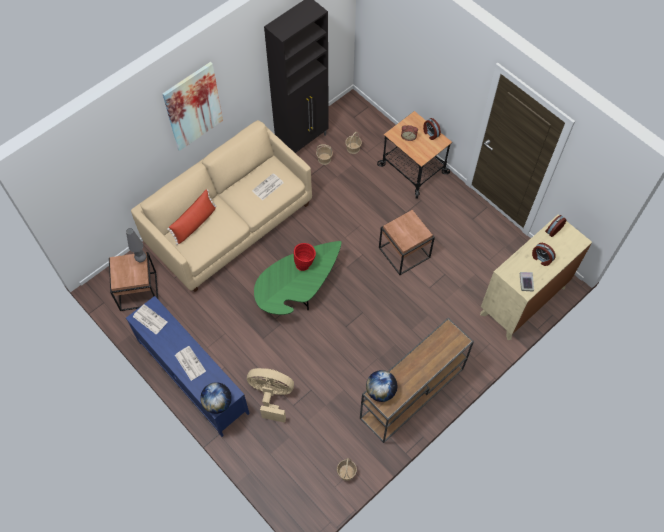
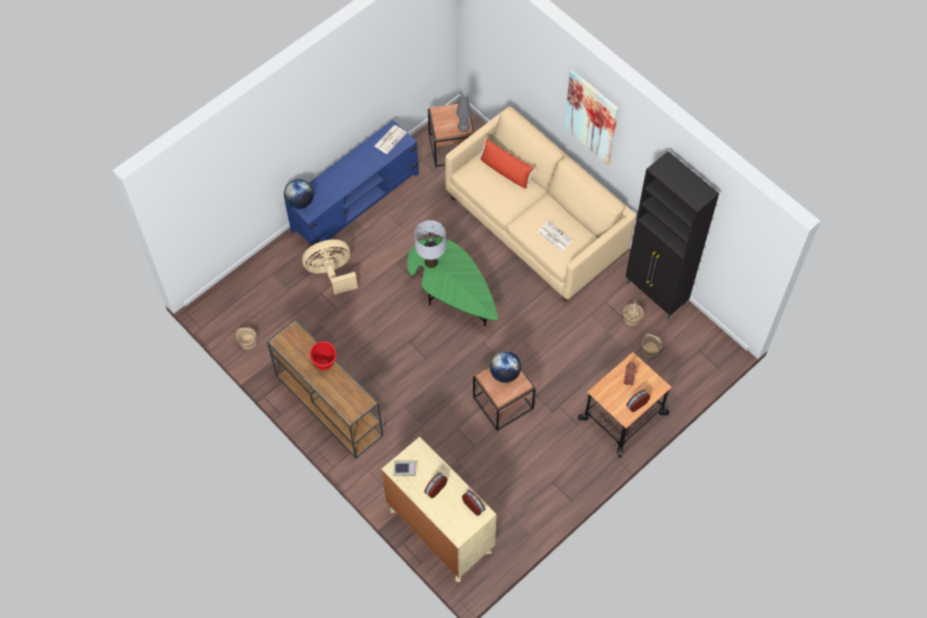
camera: 90 degrees right, 0 degrees up
(189, 363) = (342, 176): newspaper -> none
(272, 396) = (331, 273): beige fan -> beige fan turned 120 degrees counterclockwise
(280, 293) = (431, 262): none -> grey table lamp
(305, 264) = (467, 284): red vase -> red vase (325, 366)
(380, 391) = (297, 335): globe -> globe (505, 373)

